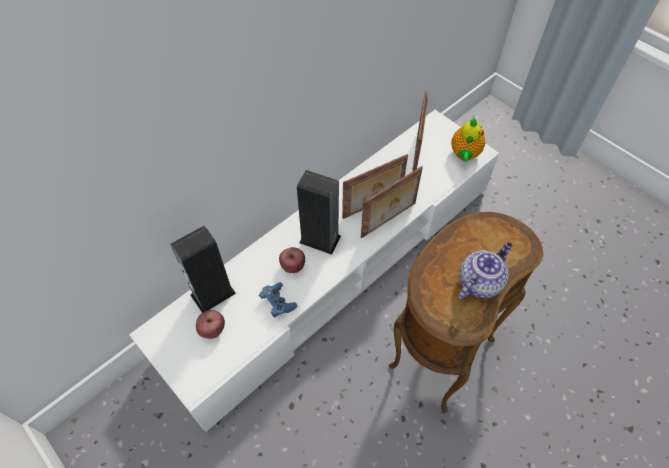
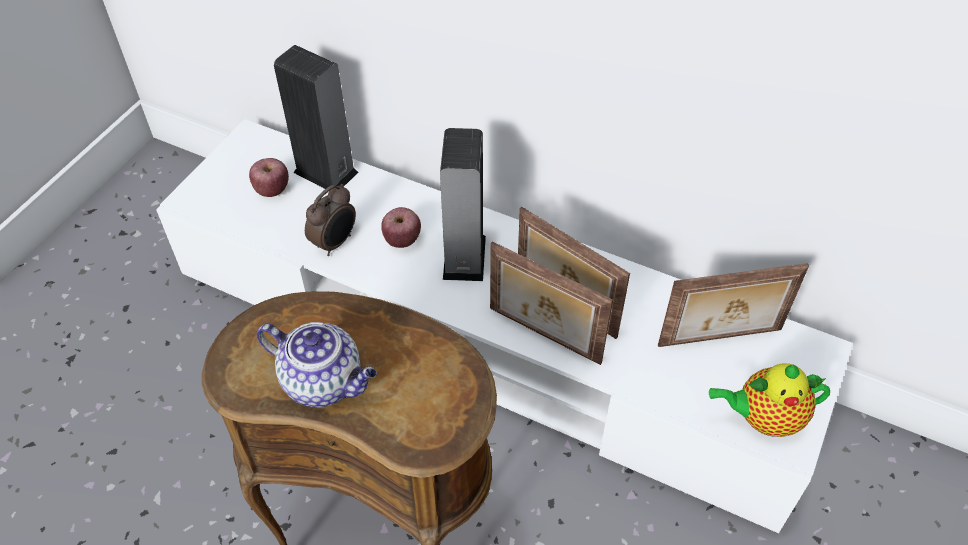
camera: 70 degrees right, 5 degrees down
(278, 303) = (335, 243): blue game controller -> alarm clock

